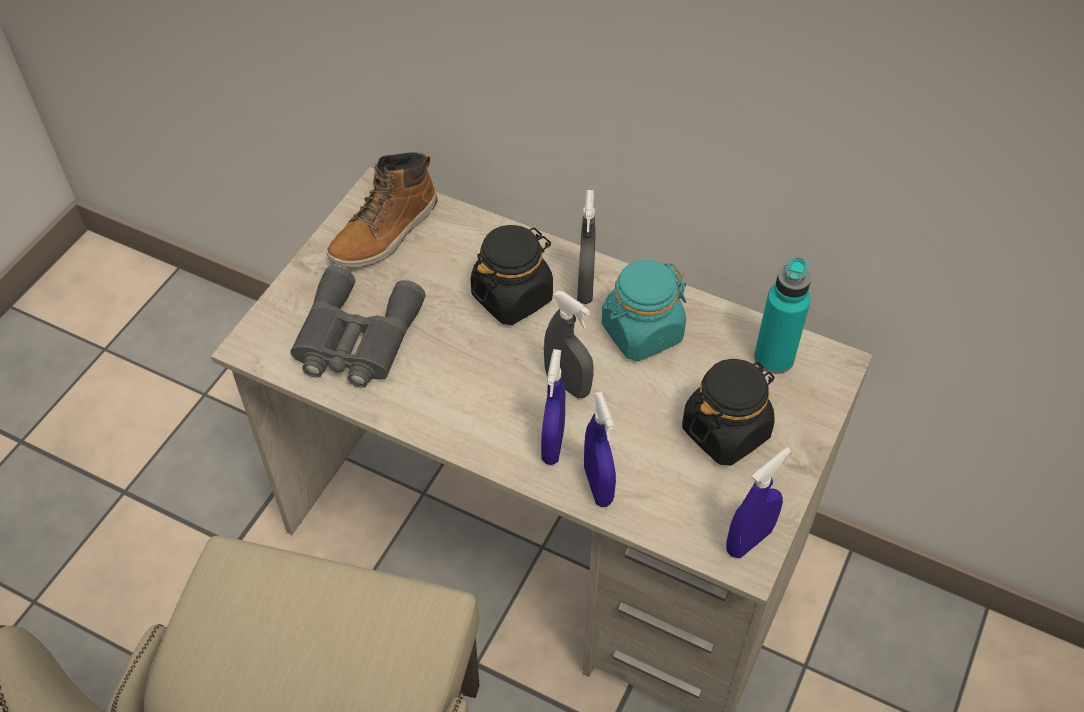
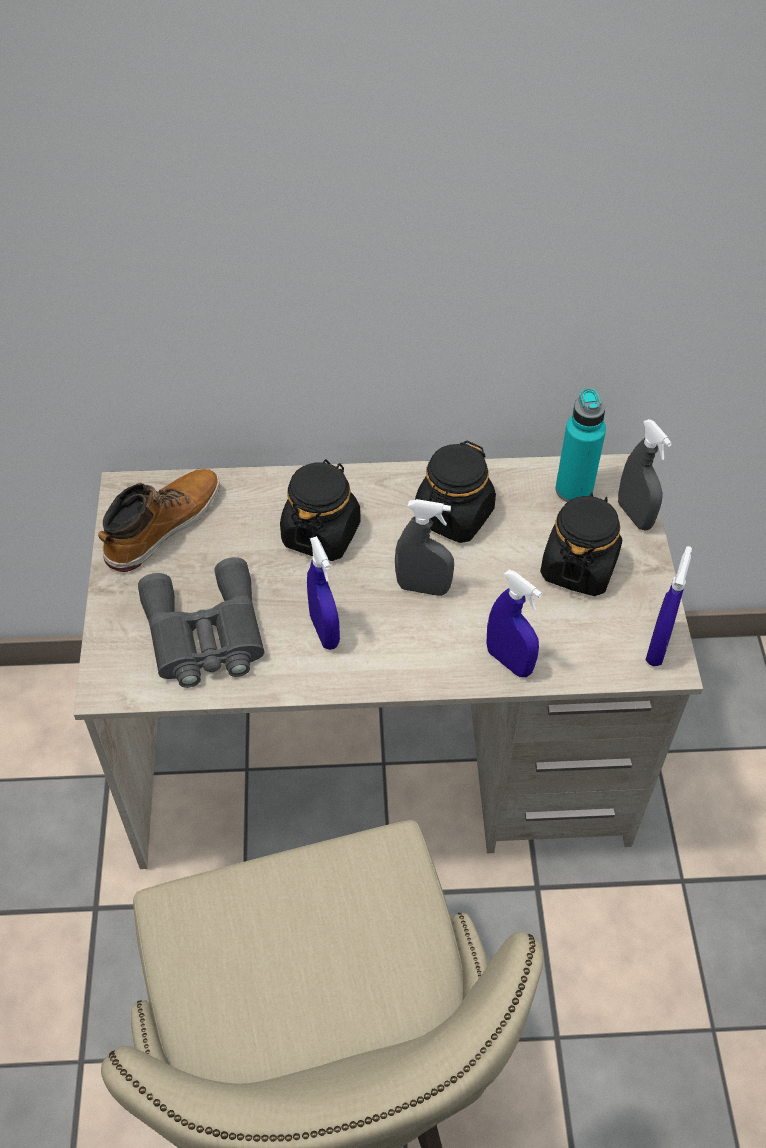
camera: 30 degrees left, 0 degrees up
(385, 232) = (162, 526): boot -> boot turned 150 degrees counterclockwise
(553, 444) = (447, 645): blue spray bottle -> blue spray bottle (324, 631)
(585, 287) = (379, 498): grey spray bottle -> grey spray bottle (634, 515)
(641, 332) = (453, 516): turquoise jar -> black jar

